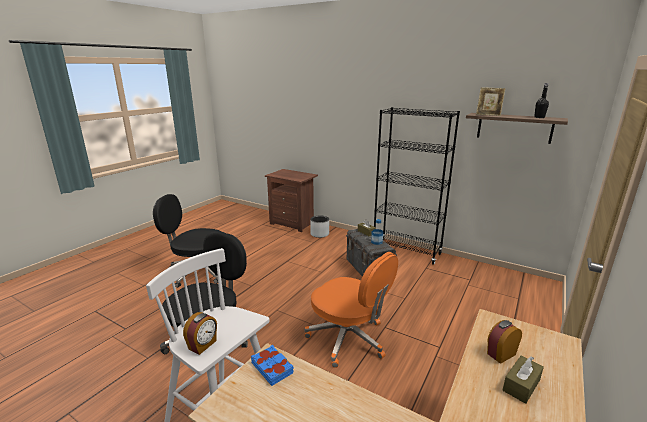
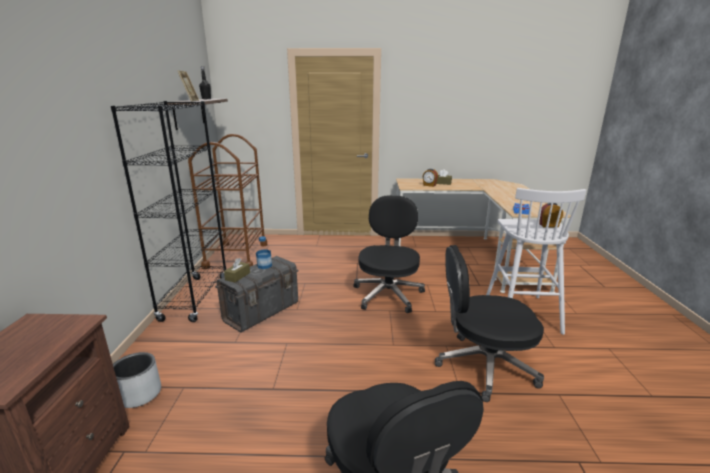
camera: 120 degrees left, 0 degrees up
(348, 339) = (388, 294): orange office chair -> black office chair
(488, 276) = (236, 255): none -> brown cart

